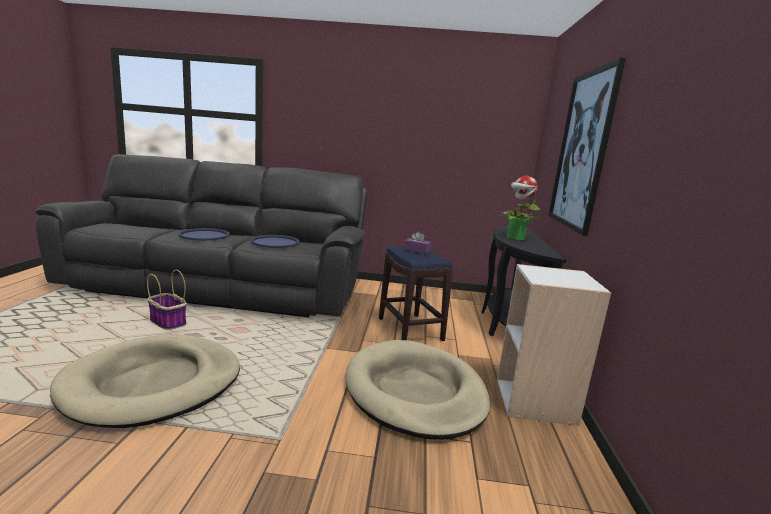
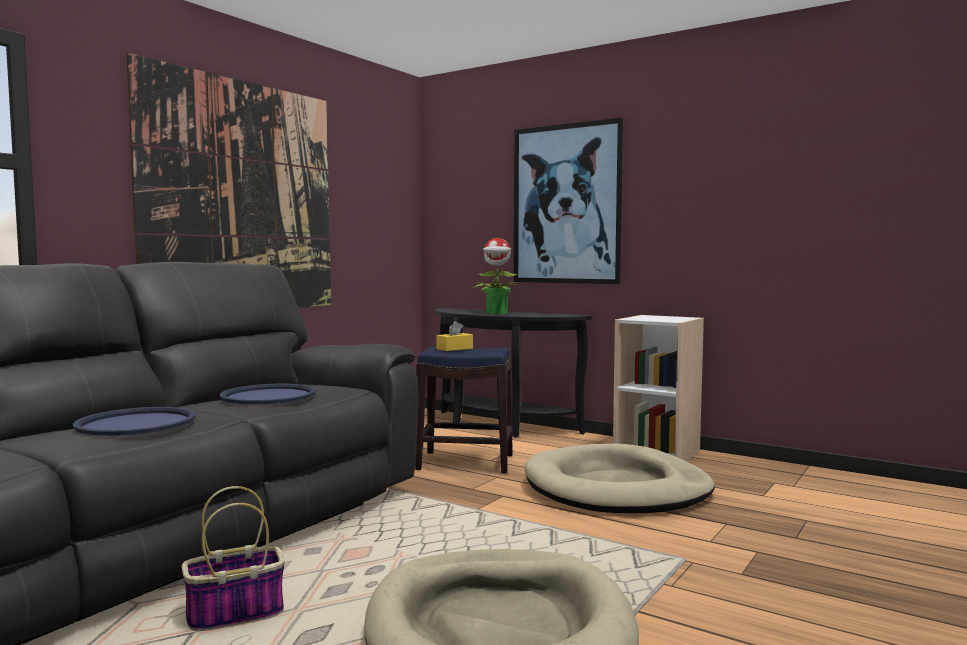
camera: 60 degrees left, 10 degrees down
(371, 135) = (242, 197): none -> picture
(417, 250) = (454, 349): purple tissue box -> yellow tissue box

